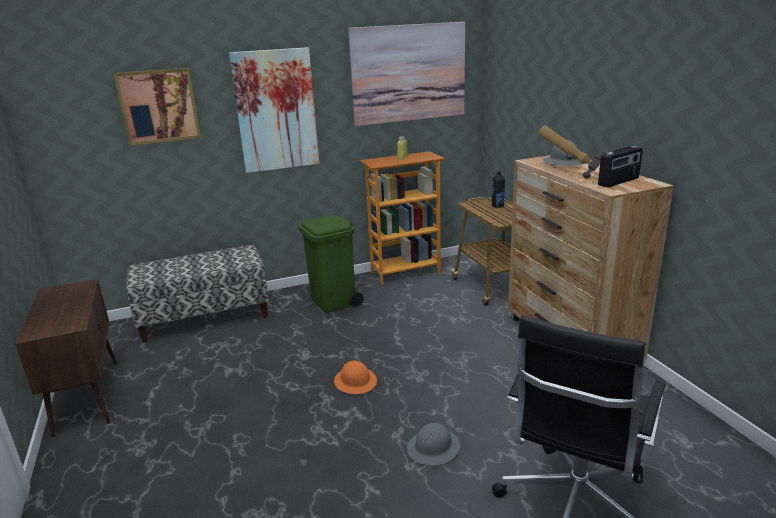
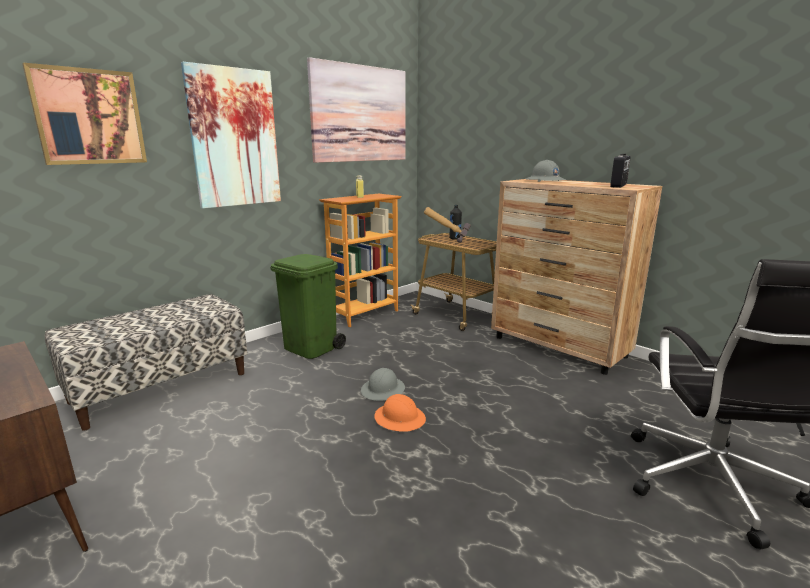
camera: 25 degrees left, 5 degrees down
(434, 448) = (538, 465): grey hard hat -> grey hard hat (383, 390)
(569, 174) = (569, 184): hammer -> hammer (446, 241)

